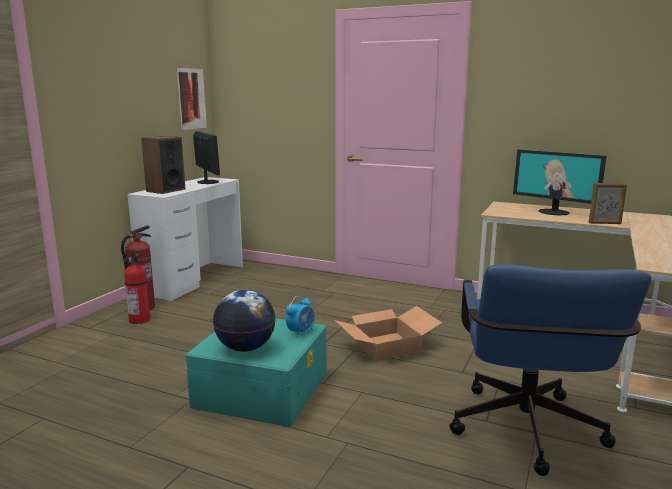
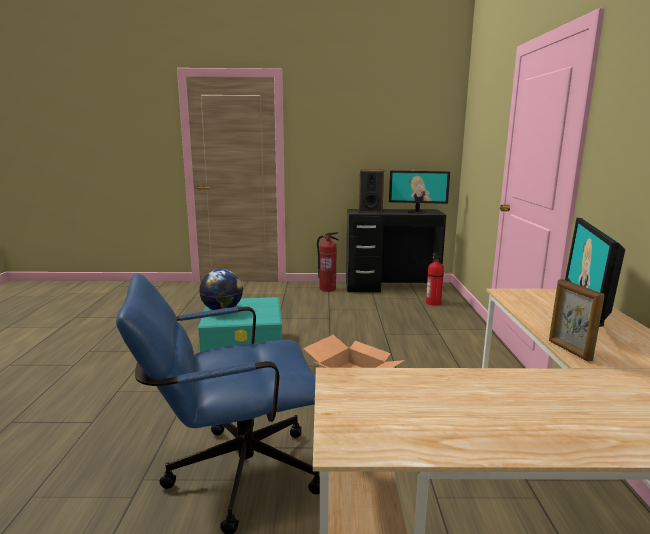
camera: 65 degrees right, 0 degrees up
(140, 320) = (309, 293): fire extinguisher -> fire extinguisher (433, 303)
(191, 98) = (431, 141): picture -> none
(193, 279) = (391, 287): white desk -> black desk
(207, 182) = (417, 212): monitor -> monitor turned 60 degrees clockwise
(301, 332) = (258, 318): alarm clock -> none

